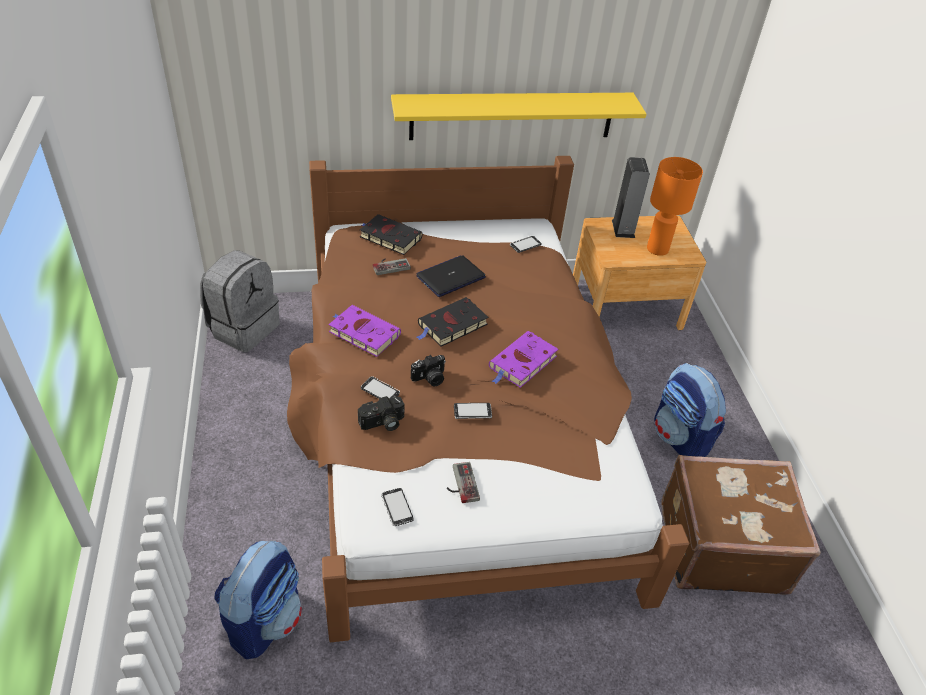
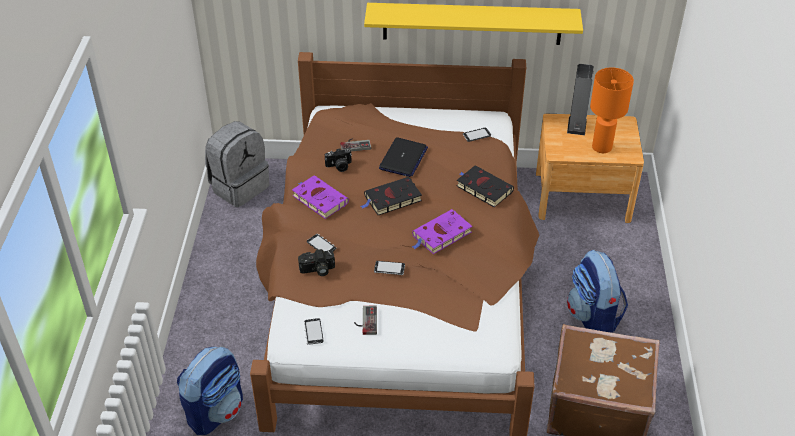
camera: 15 degrees right, 0 degrees up
(389, 237) = (360, 120): black book -> black book (483, 188)
(430, 379) = (362, 240): camera -> camera (339, 166)
(450, 277) = (403, 158): laptop -> laptop turned 135 degrees clockwise

